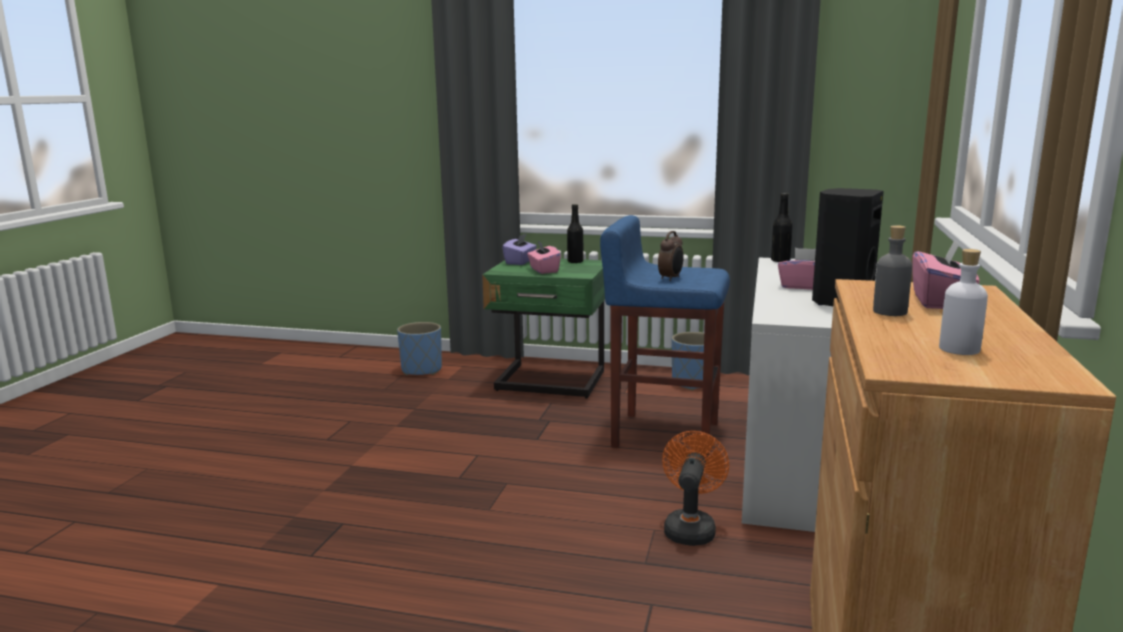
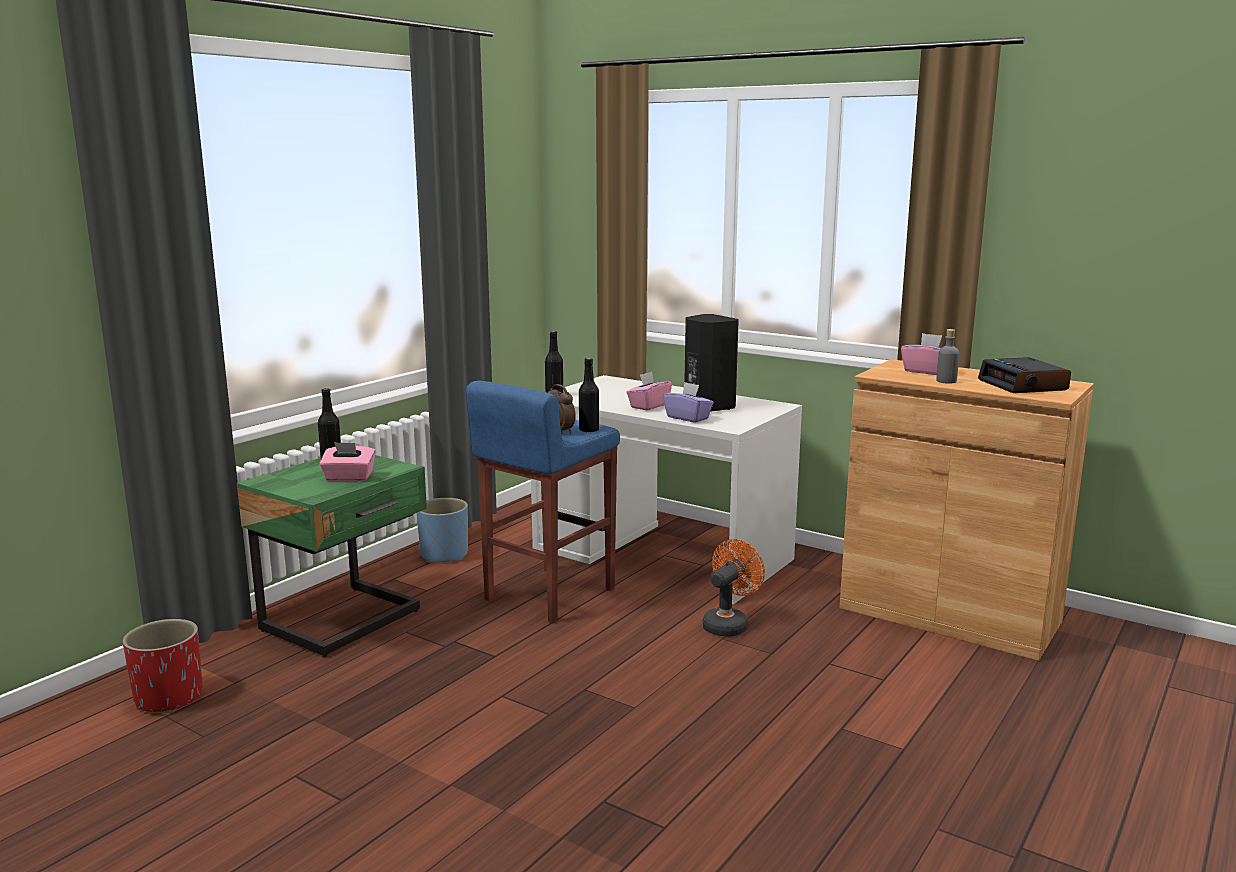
camera: 70 degrees left, 0 degrees up
(422, 370) = (169, 698): blue planter -> red planter
(520, 262) = (282, 482): purple tissue box -> purple tissue box (688, 418)
(689, 284) = (589, 430): none -> black bottle
(690, 528) = (729, 624): orange fan -> orange fan turned 90 degrees clockwise
(959, 349) = (1023, 385): white bottle -> alarm clock

